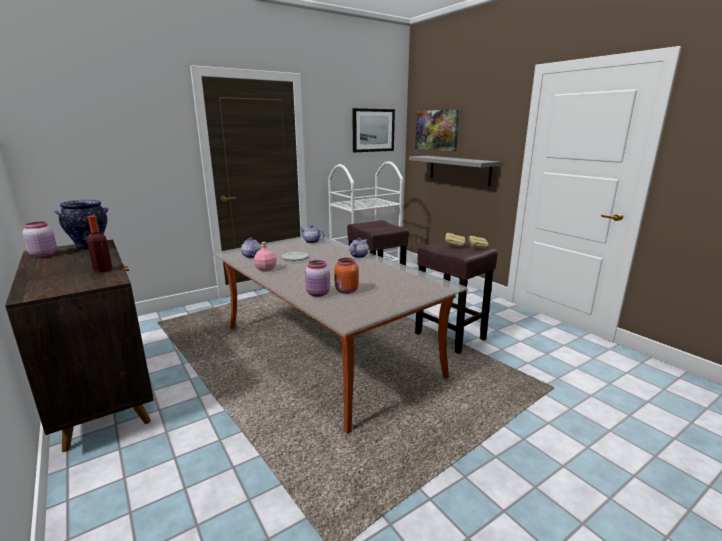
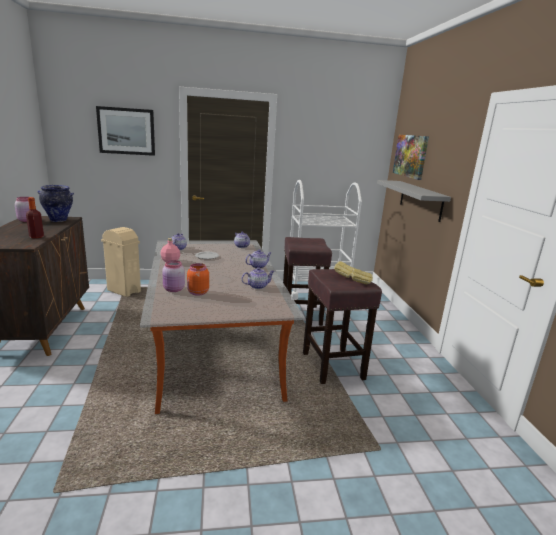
camera: 25 degrees right, 0 degrees up
(161, 326) = (124, 291): none -> beige trash can
(373, 130) = (350, 150): picture -> picture (126, 131)
(388, 272) = (257, 286): none -> teapot

